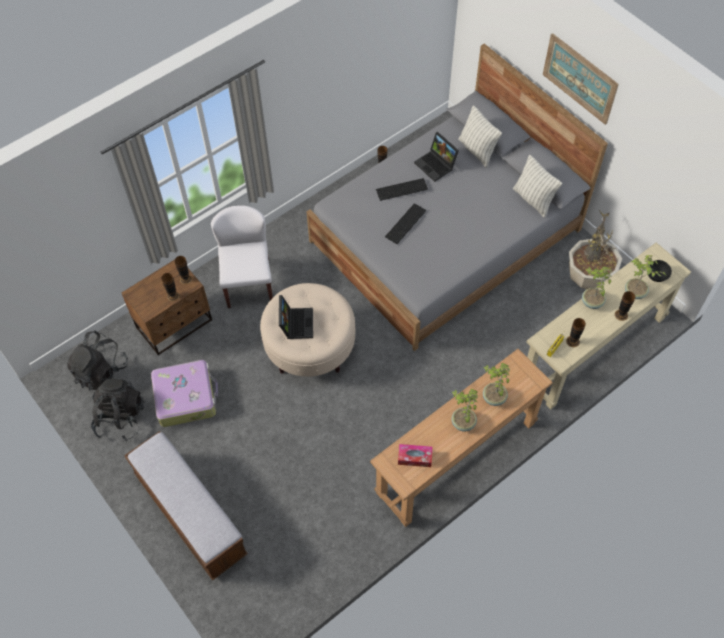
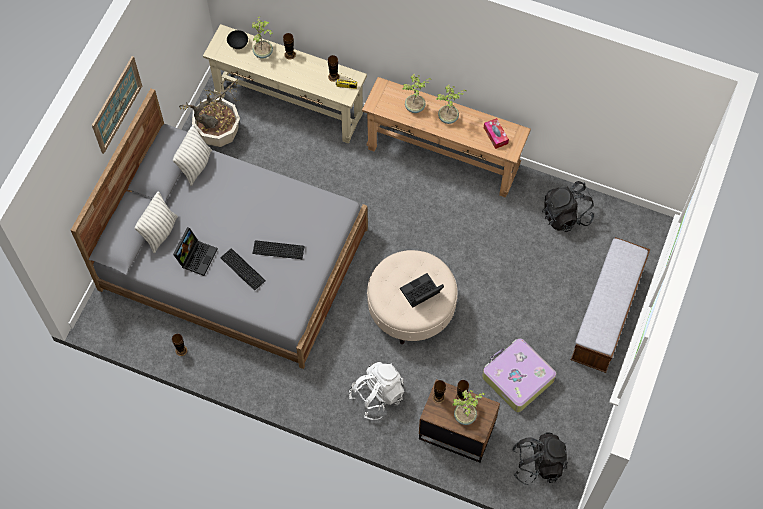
camera: 120 degrees left, 5 degrees up
(120, 418) = (567, 418): black backpack -> black backpack (566, 215)
(248, 282) = (377, 395): white chair -> white backpack
(591, 302) = (289, 77): potted plant -> potted plant (465, 416)

